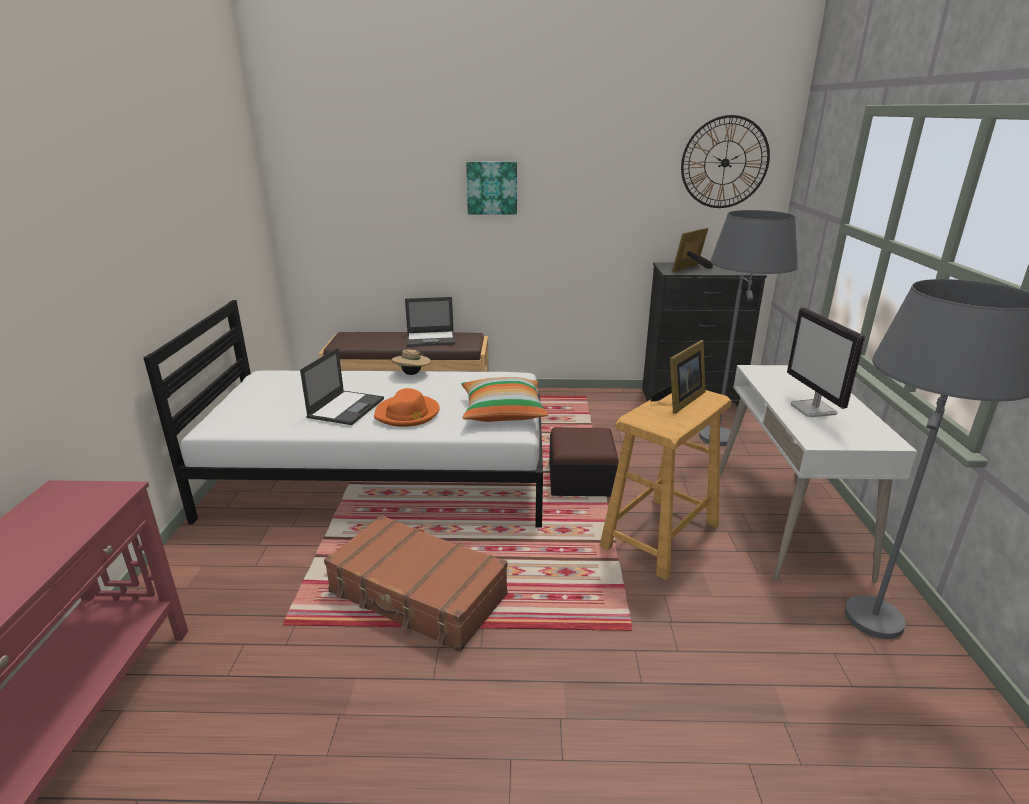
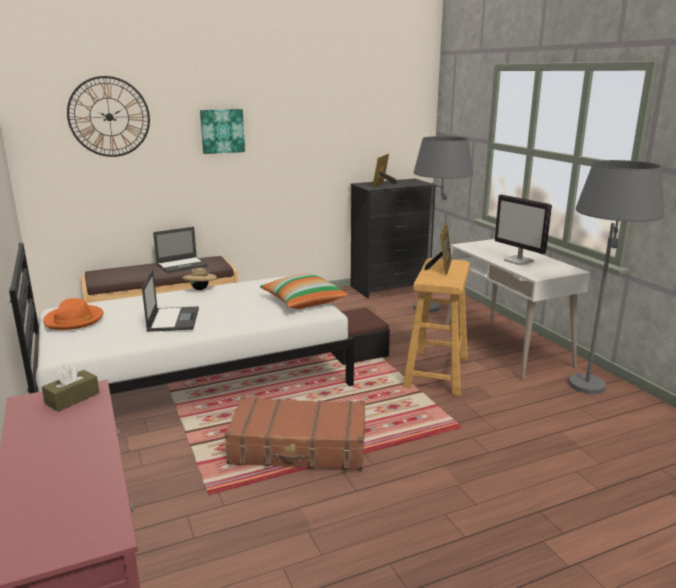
camera: 25 degrees left, 5 degrees down
(90, 498) = (72, 398): none -> brown tissue box
(407, 414) = (230, 315): orange hat -> orange hat (74, 320)
(725, 162) = (392, 105): wall clock -> wall clock (109, 117)

